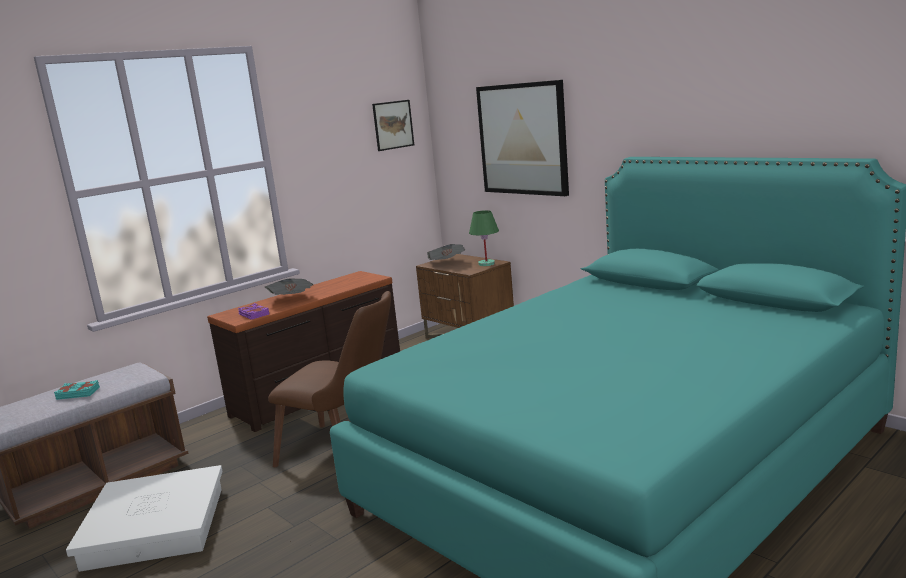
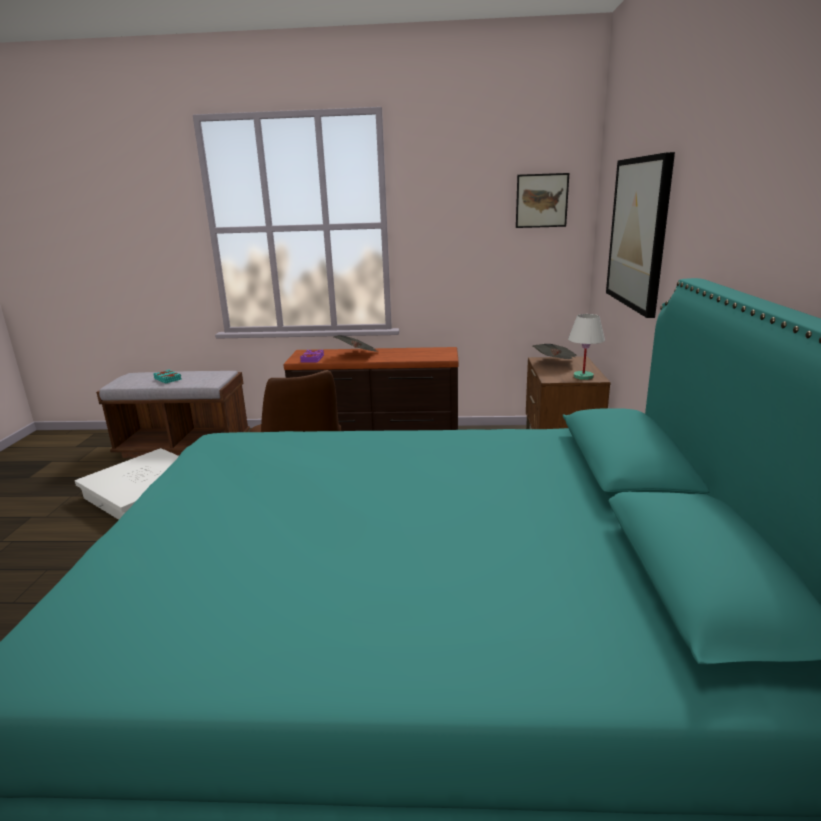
camera: 45 degrees right, 5 degrees up
(487, 264) = (583, 377): green table lamp -> white table lamp

